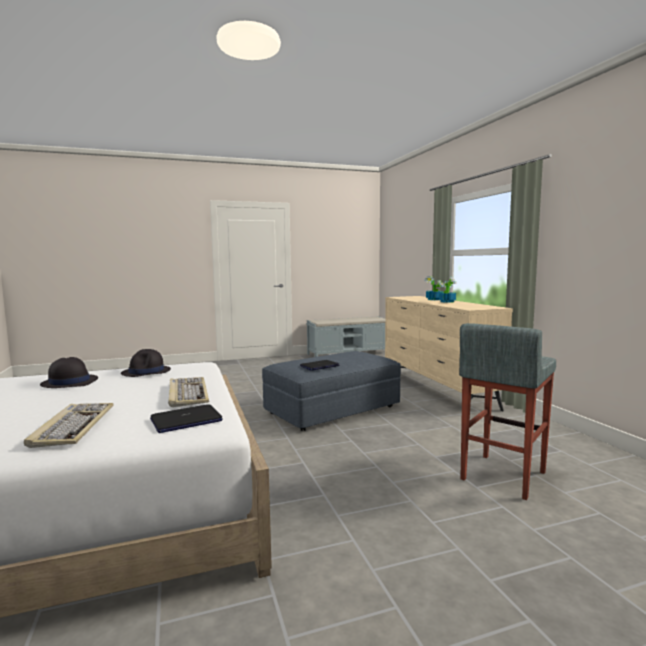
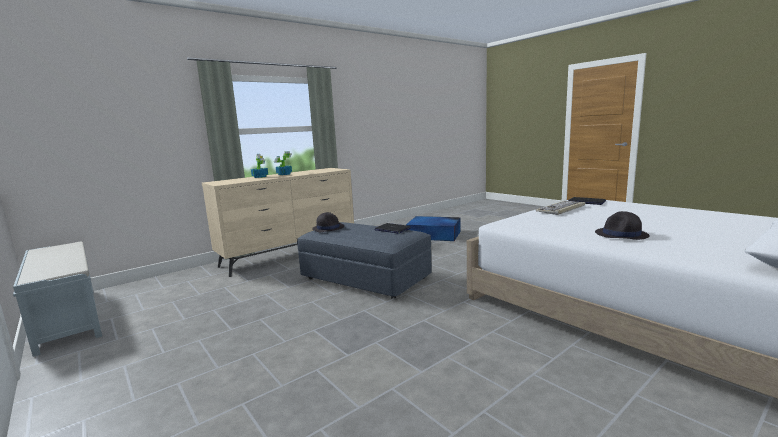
camera: 110 degrees left, 5 degrees up
(73, 426) = (640, 210): keyboard -> none
(146, 372) = (551, 227): black hat -> black hat (328, 228)
(501, 476) = (434, 235): grey stool -> blue storage box

